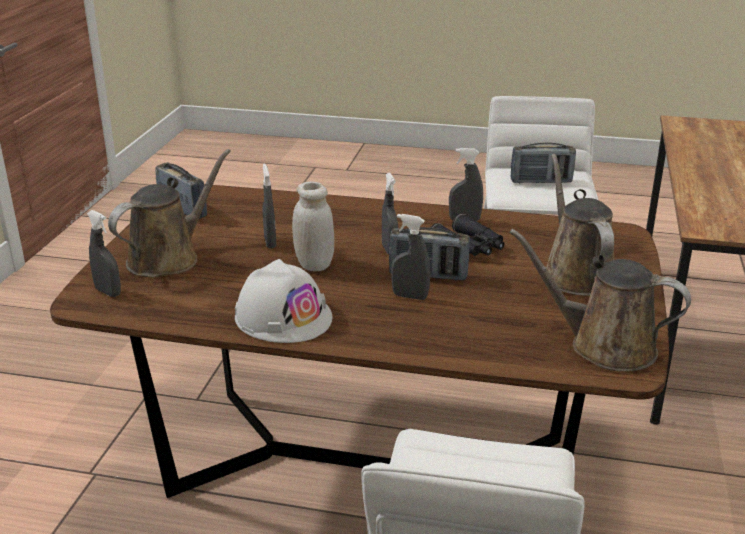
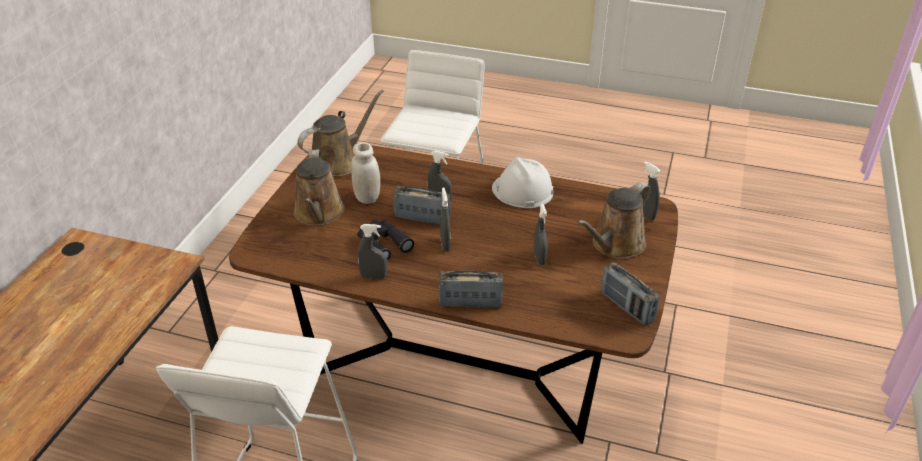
camera: 175 degrees left, 10 degrees up
(314, 264) = (503, 232): white jar -> white jar (367, 197)
(541, 181) = (258, 366): radio -> radio (470, 303)
(604, 346) = (338, 162): brown watering can -> brown watering can turned 75 degrees counterclockwise

